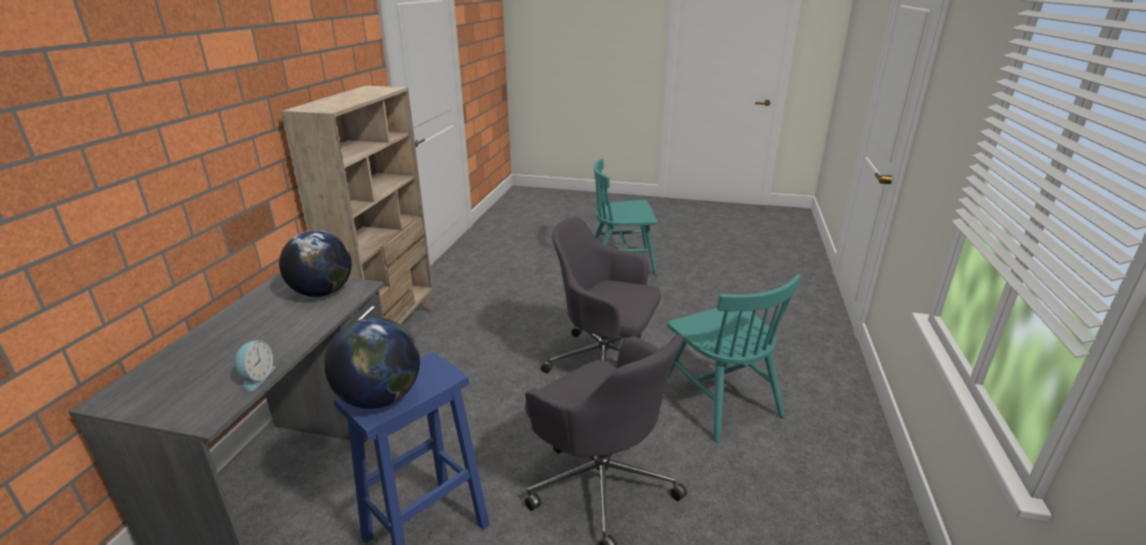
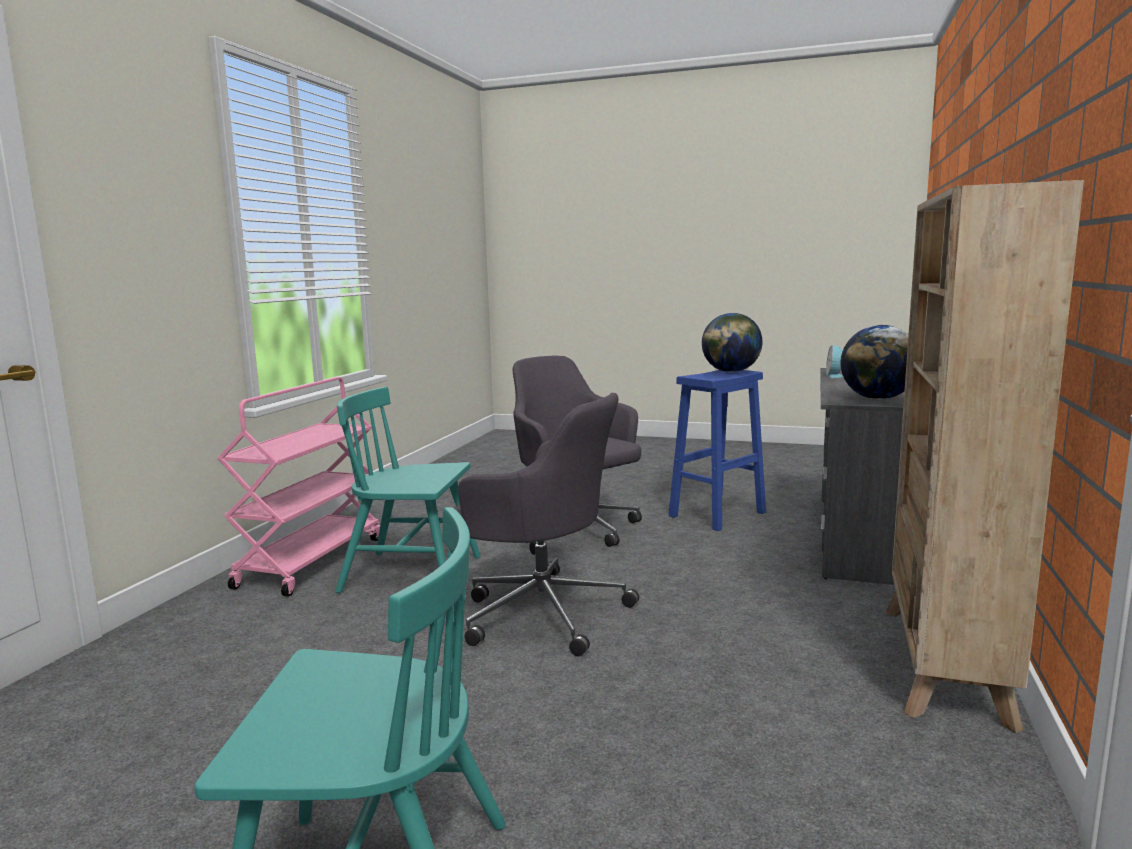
camera: 175 degrees left, 15 degrees down
(719, 401) = (412, 574): turquoise chair -> turquoise chair turned 60 degrees counterclockwise
(824, 417) = (311, 561): none -> pink cart

